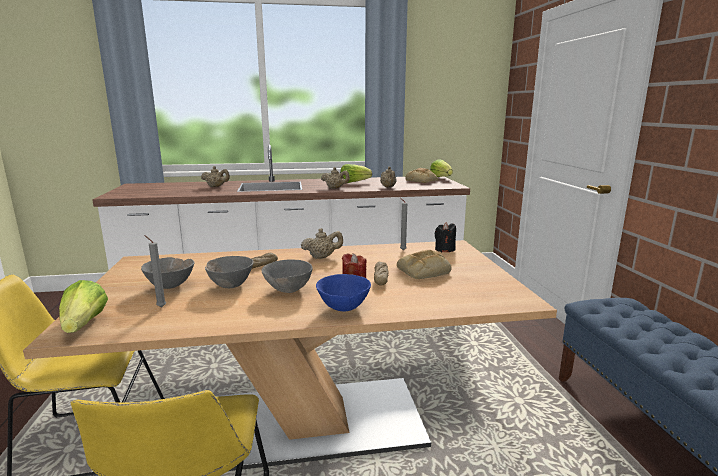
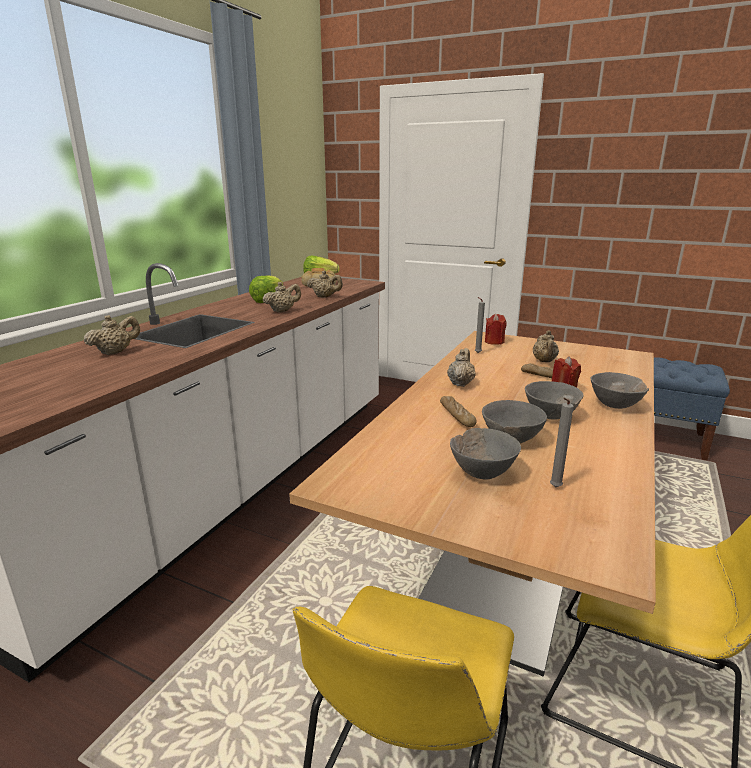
camera: 55 degrees left, 5 degrees up
(84, 325) = (588, 546): lettuce -> none
(343, 308) = (615, 406): blue bowl -> grey bowl
(423, 271) = (544, 361): bread -> beige teapot
(444, 249) = (494, 342): black candle -> red candle

